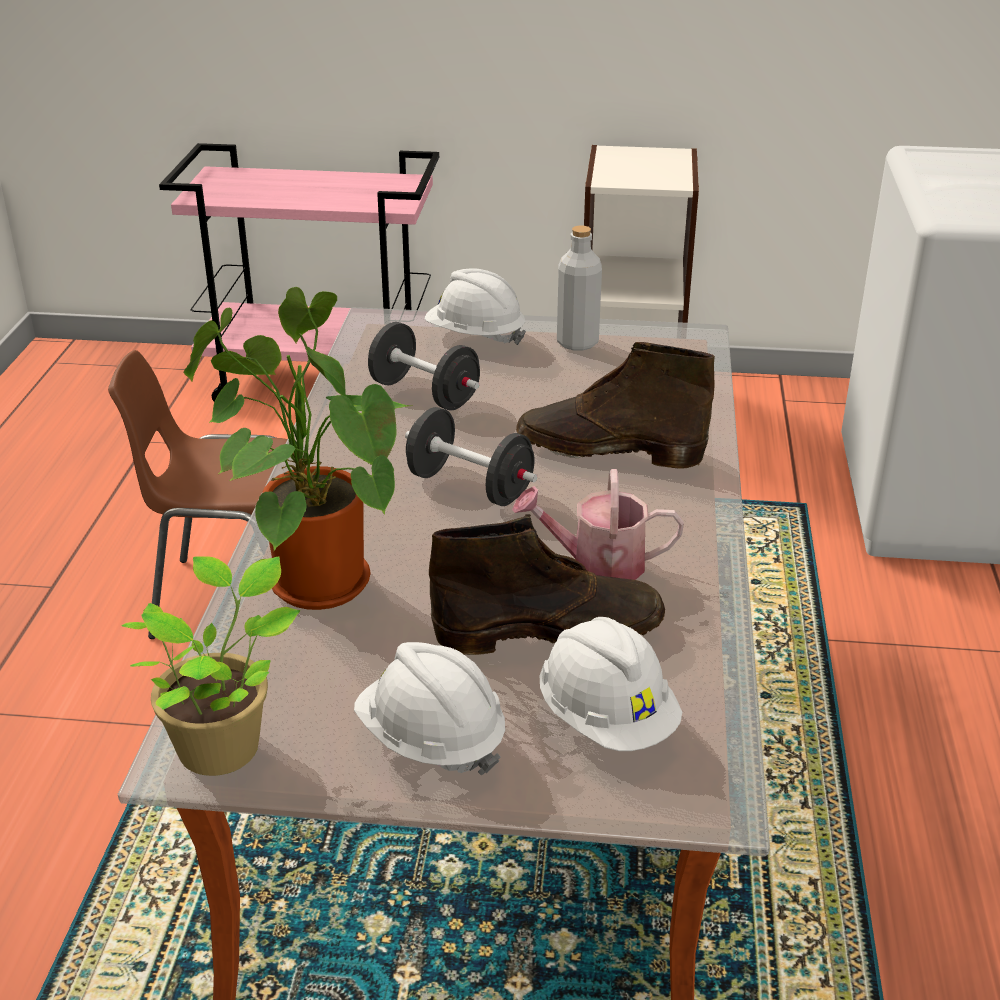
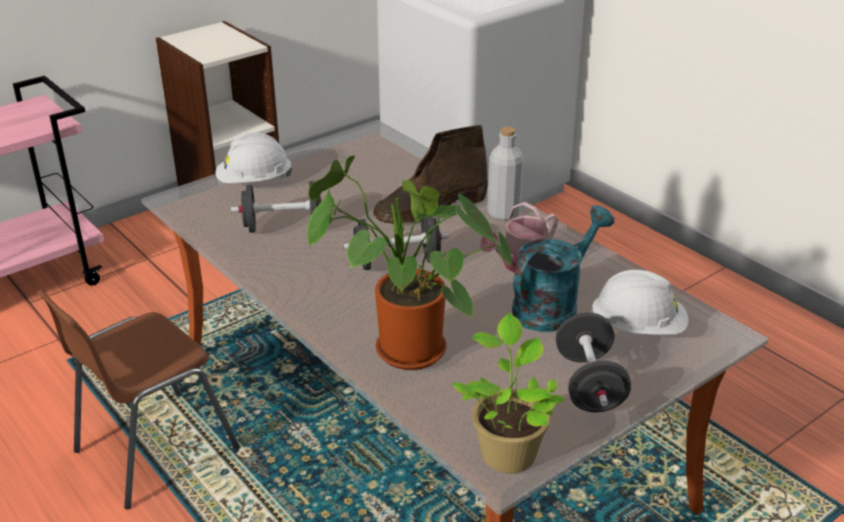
camera: 45 degrees left, 0 degrees up
(431, 740) = (589, 384): white hard hat -> black dumbbell
(551, 630) = (552, 306): brown boot -> turquoise watering can
(577, 342) = (318, 161): grey bottle -> grey bottle (503, 213)

